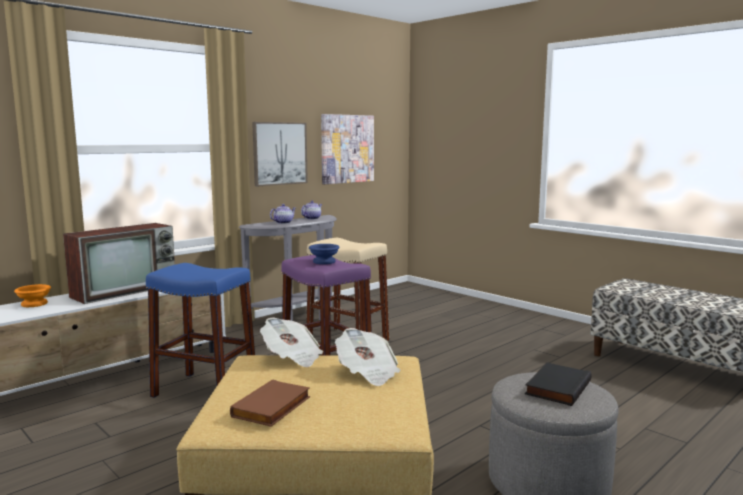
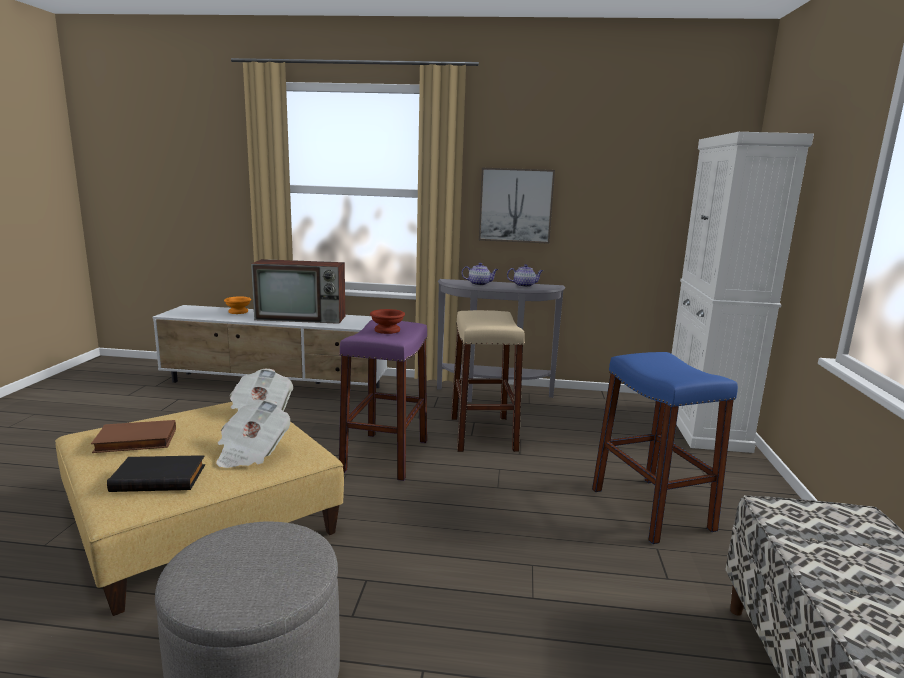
camera: 50 degrees right, 5 degrees up
(205, 390) = (293, 423): blue stool -> blue stool (651, 509)
(323, 262) = (387, 330): blue bowl -> brown bowl
(347, 149) = (623, 205): picture -> none
(432, 295) = (704, 425): none -> white cabinet
(556, 387) = (263, 562): black book -> black book (160, 477)

